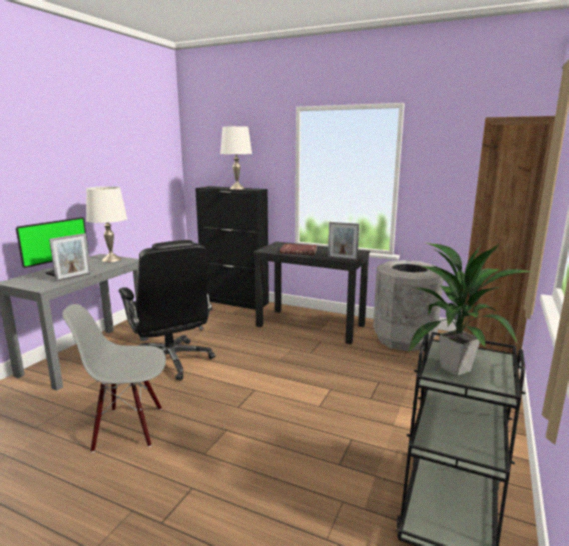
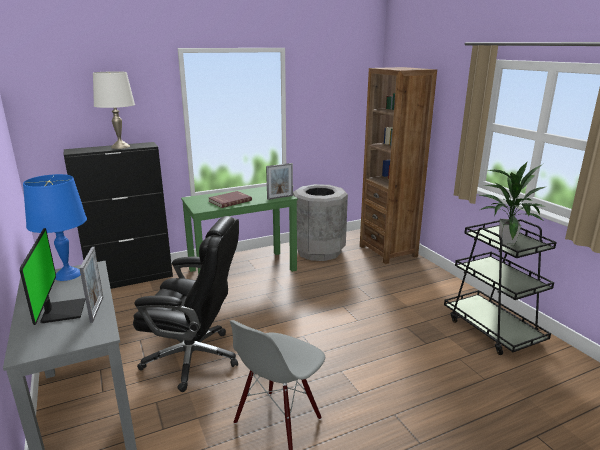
camera: 50 degrees left, 5 degrees up
(111, 259) = (67, 274): white table lamp -> blue table lamp
(311, 325) = (243, 270): black desk -> green desk

